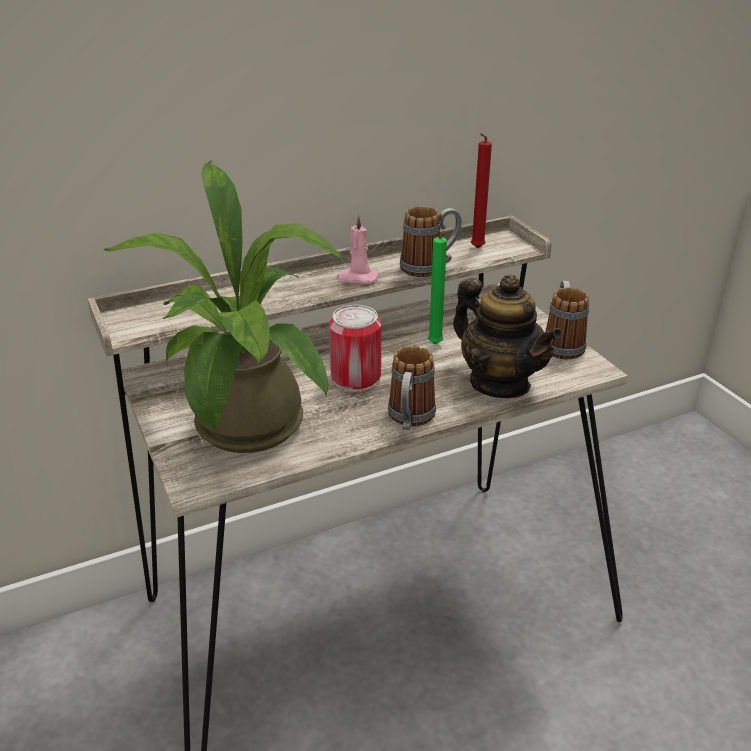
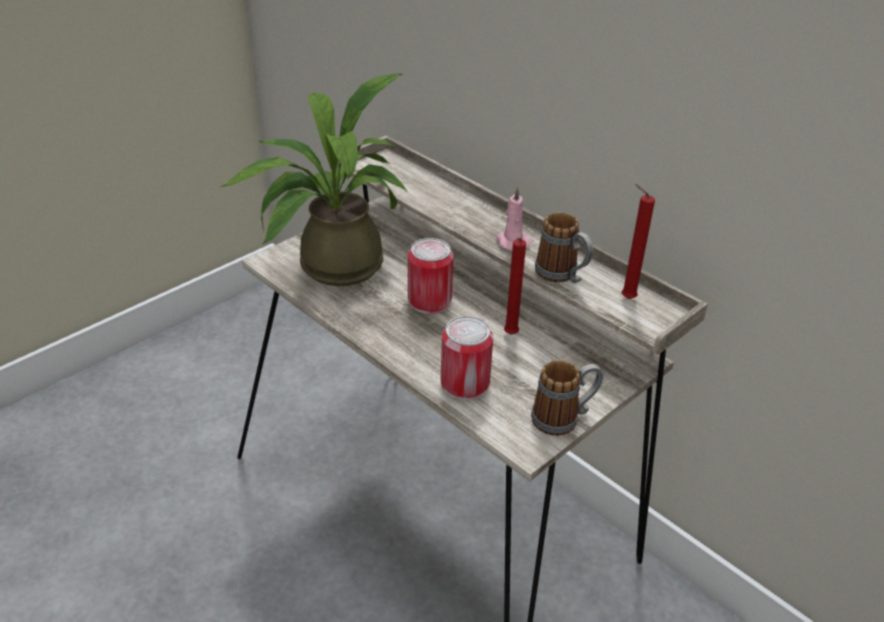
camera: 70 degrees right, 5 degrees up
(409, 420) = (382, 340): mug -> none
(437, 345) = (510, 336): green candle -> red candle
(499, 383) = (464, 384): teapot -> can

